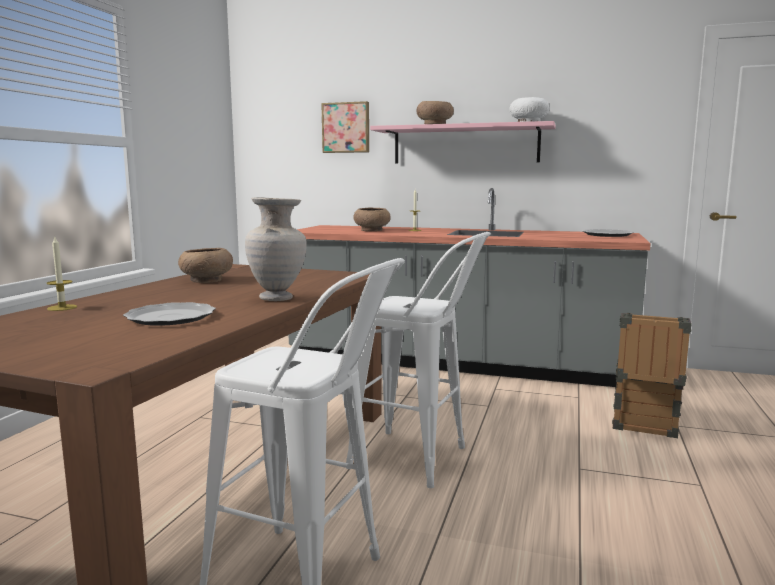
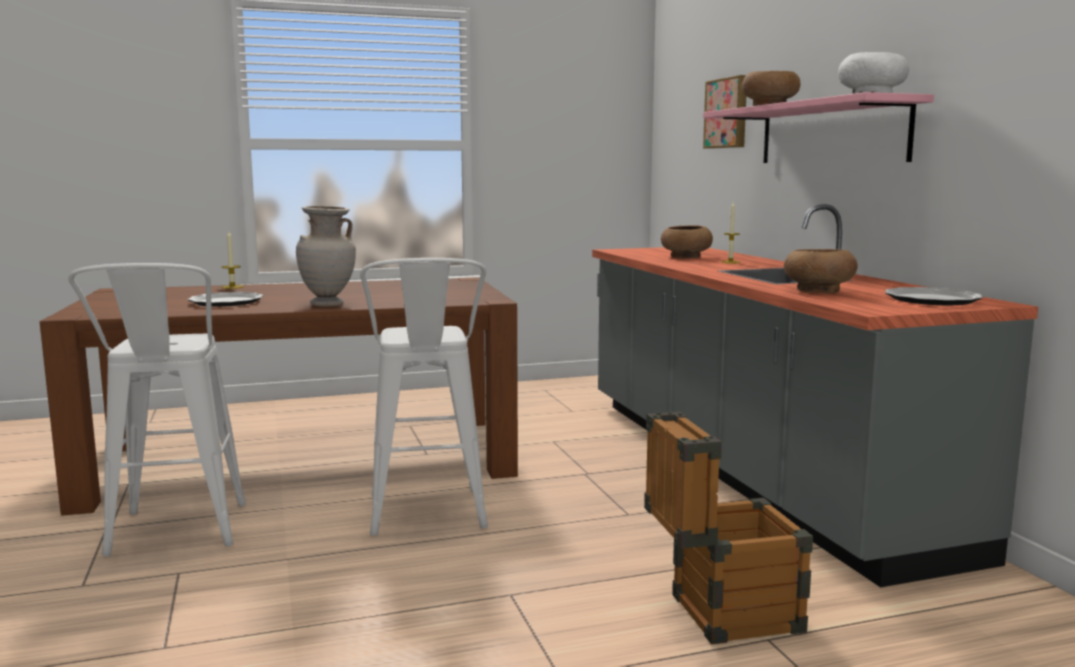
camera: 55 degrees right, 0 degrees up
(206, 280) = (382, 285): brown bowl -> brown bowl (817, 291)

